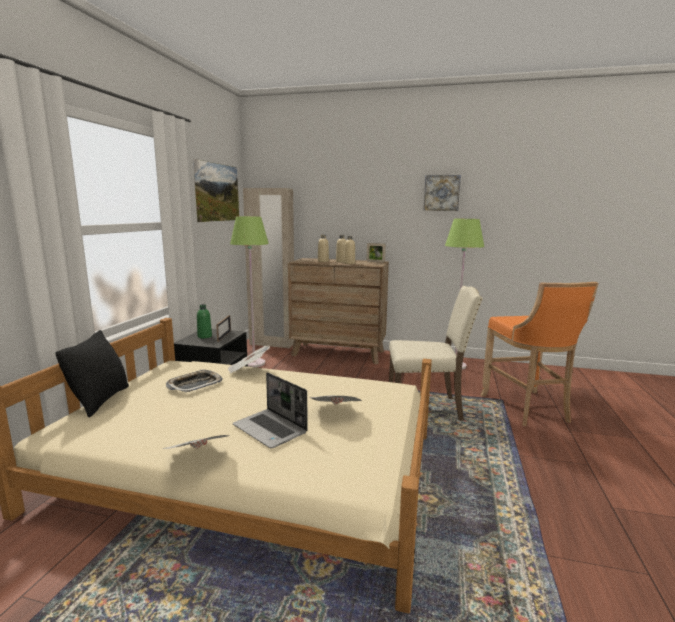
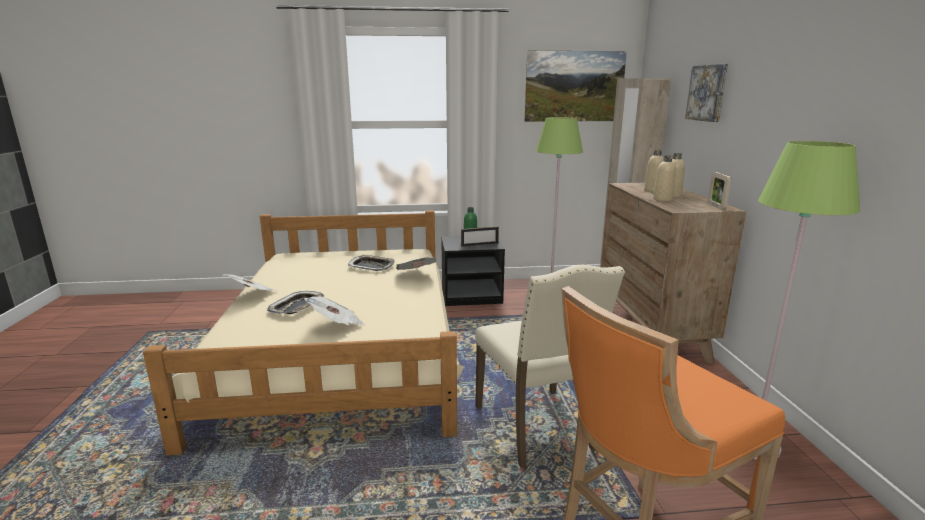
camera: 70 degrees right, 5 degrees up
(100, 401) = (334, 252): black pillow -> none
(271, 429) = (297, 307): laptop -> tray
(441, 193) = (851, 81): picture -> picture (708, 93)

